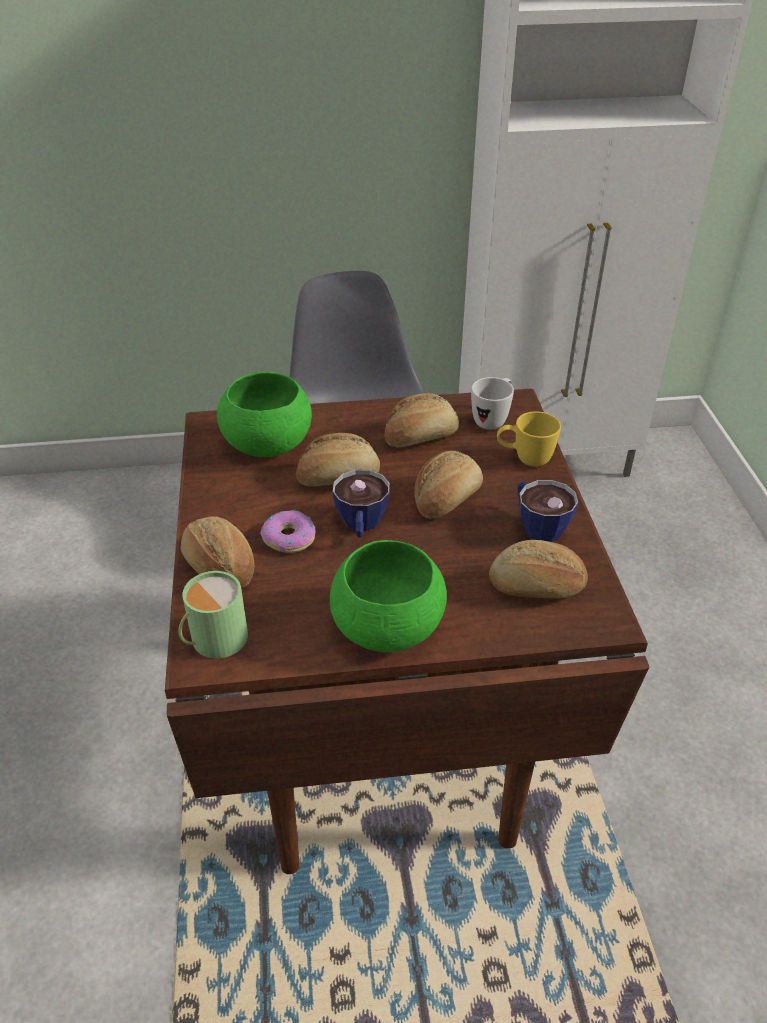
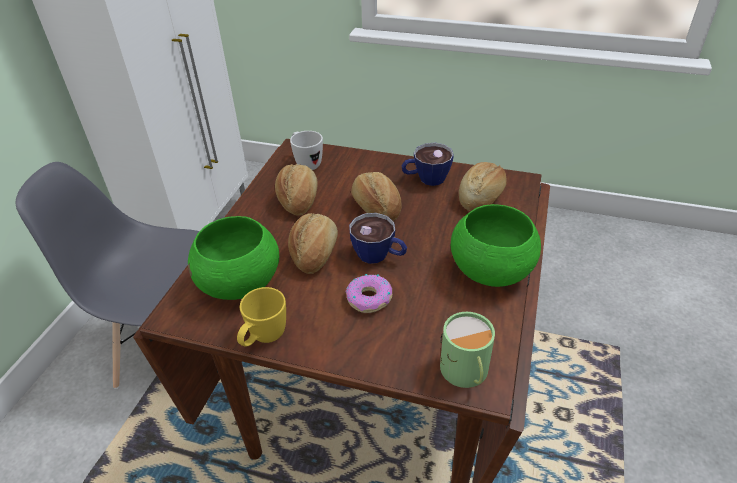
camera: 65 degrees left, 0 degrees up
(219, 567) = (380, 350): bread -> none
(524, 459) = (358, 164): yellow mug -> yellow mug (263, 339)

